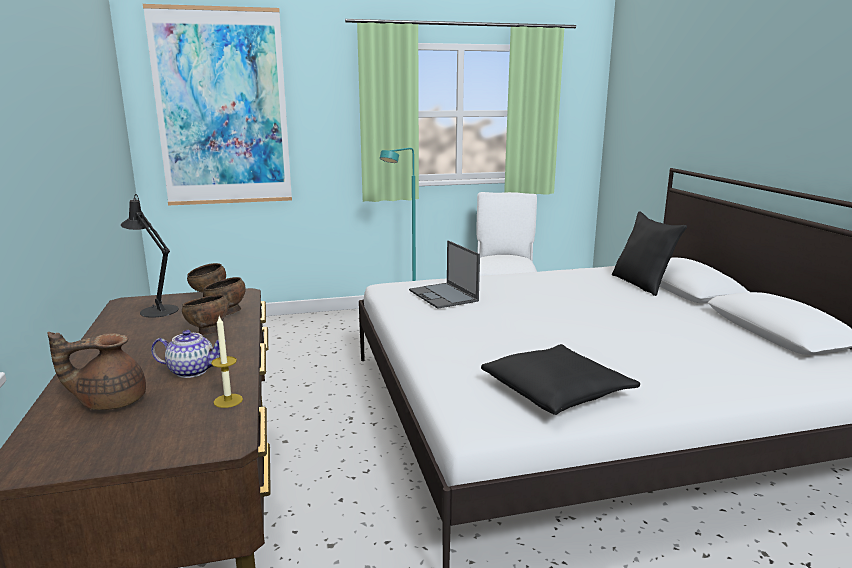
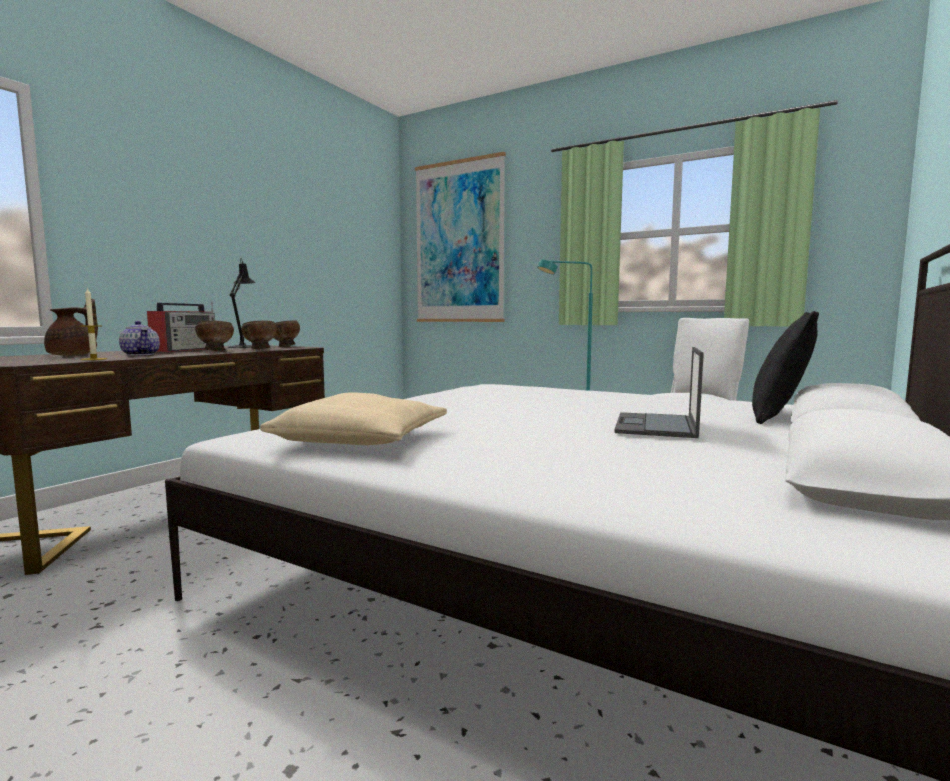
camera: 45 degrees right, 10 degrees down
(110, 401) = (75, 355): brown teapot -> brown teapot turned 75 degrees clockwise
(145, 340) = (185, 349): none -> radio
(444, 296) = (502, 390): laptop -> laptop (656, 426)
(557, 391) = (362, 440): black pillow -> beige pillow

